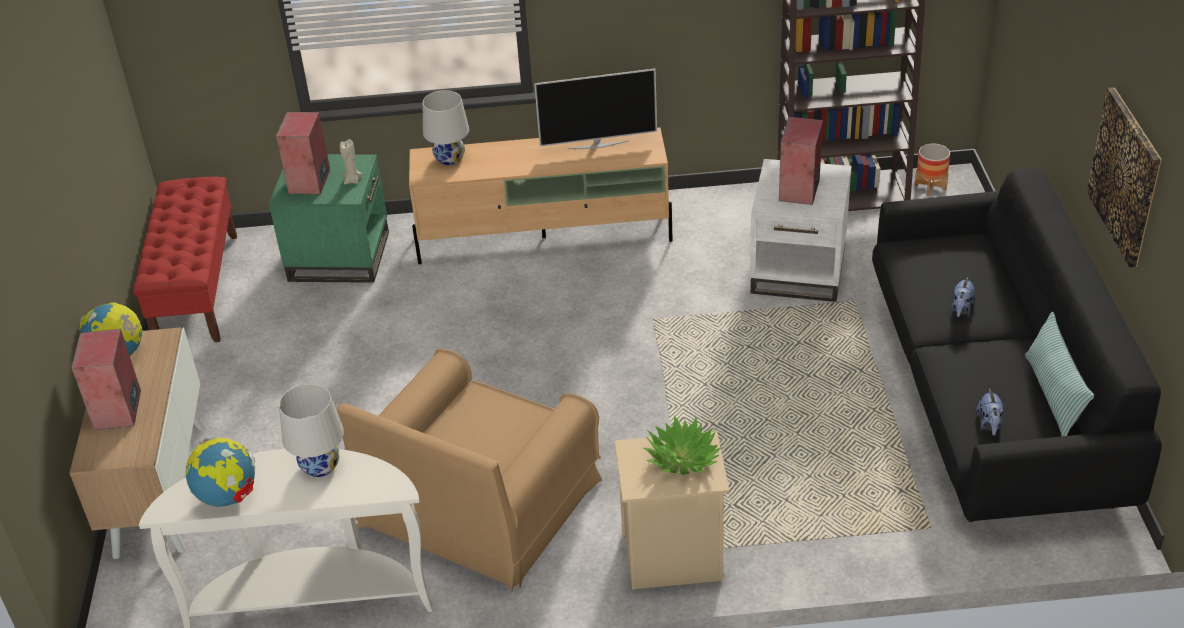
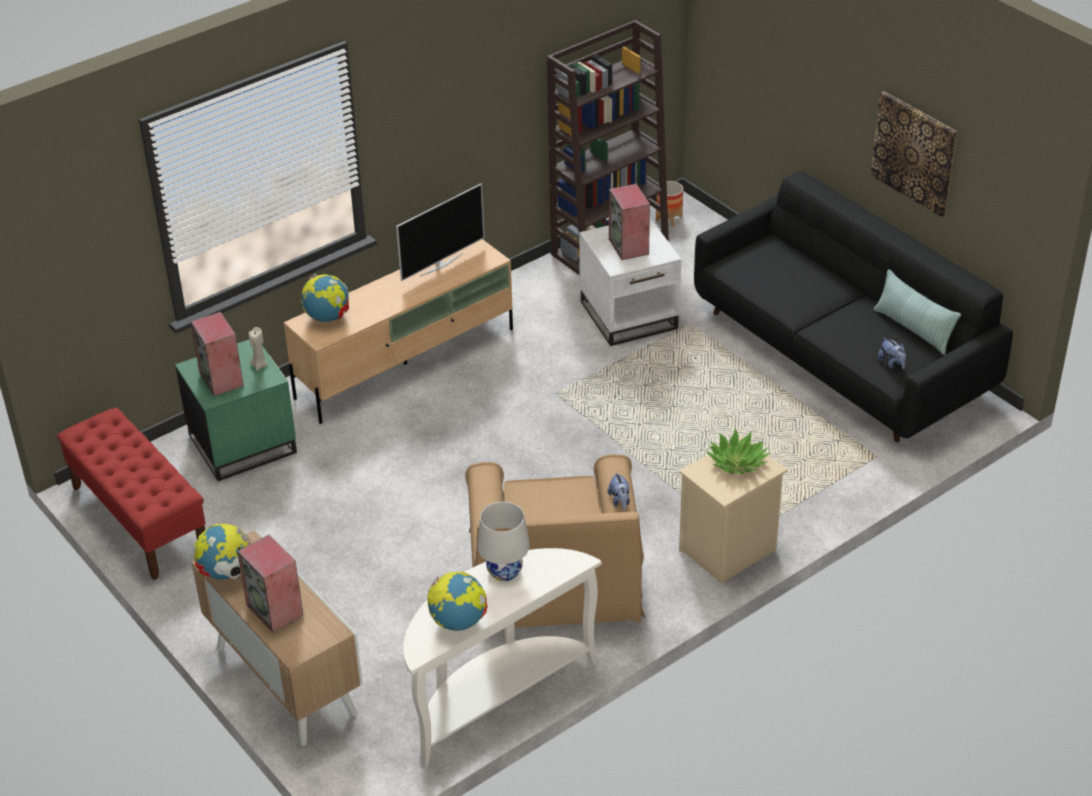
camera: 35 degrees left, 0 degrees up
(450, 158) = (327, 317): white table lamp -> globe
(961, 309) = (806, 293): plush toy -> plush toy (620, 501)

